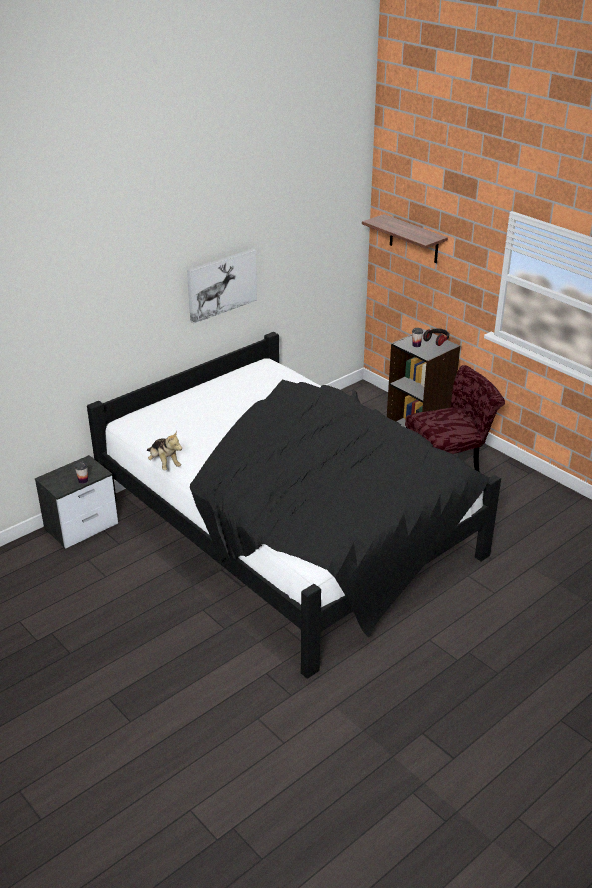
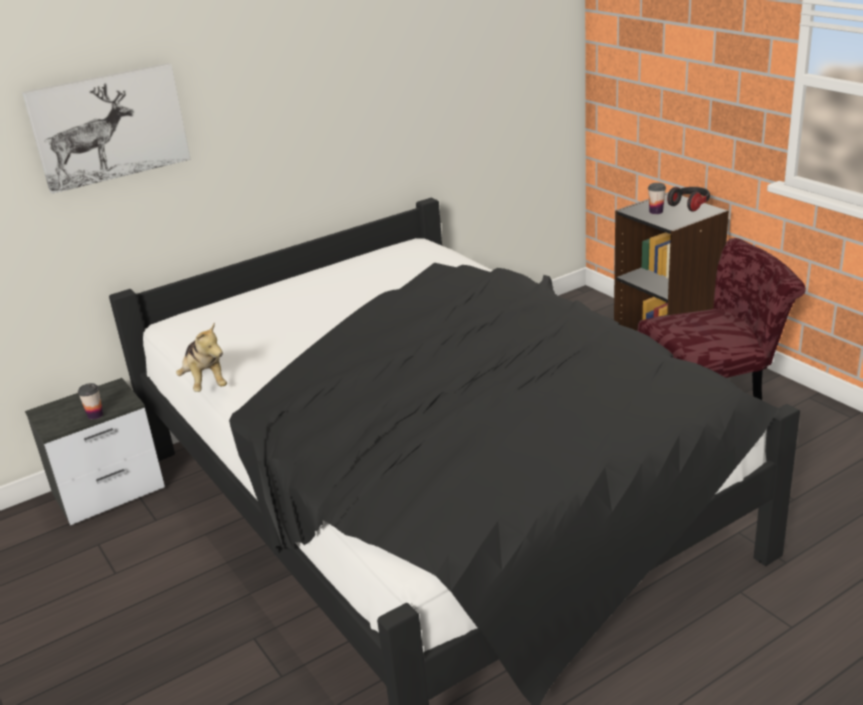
camera: 10 degrees right, 5 degrees down
(221, 284) = (337, 114): picture -> picture (109, 126)
(414, 239) = (650, 48): shelf -> none

